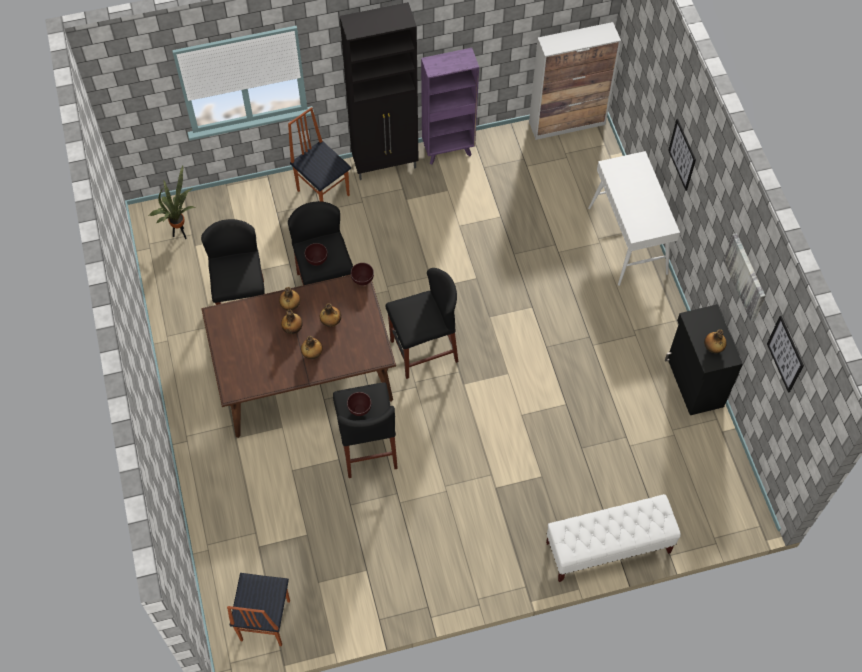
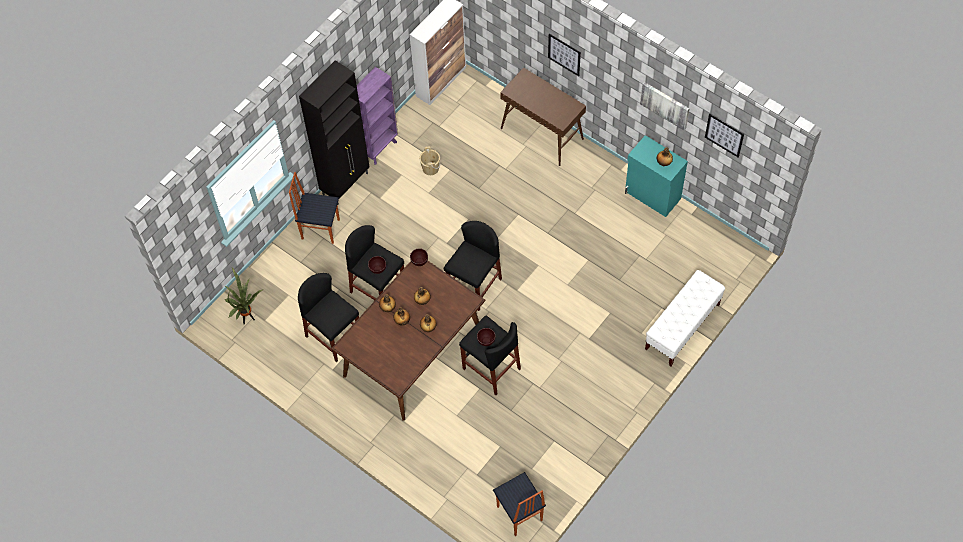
camera: 35 degrees left, 0 degrees up
(482, 202) = (430, 168): none -> beige bucket
(628, 241) = (542, 134): white console table -> brown console table
(694, 383) = (652, 196): black cabinet -> turquoise cabinet

